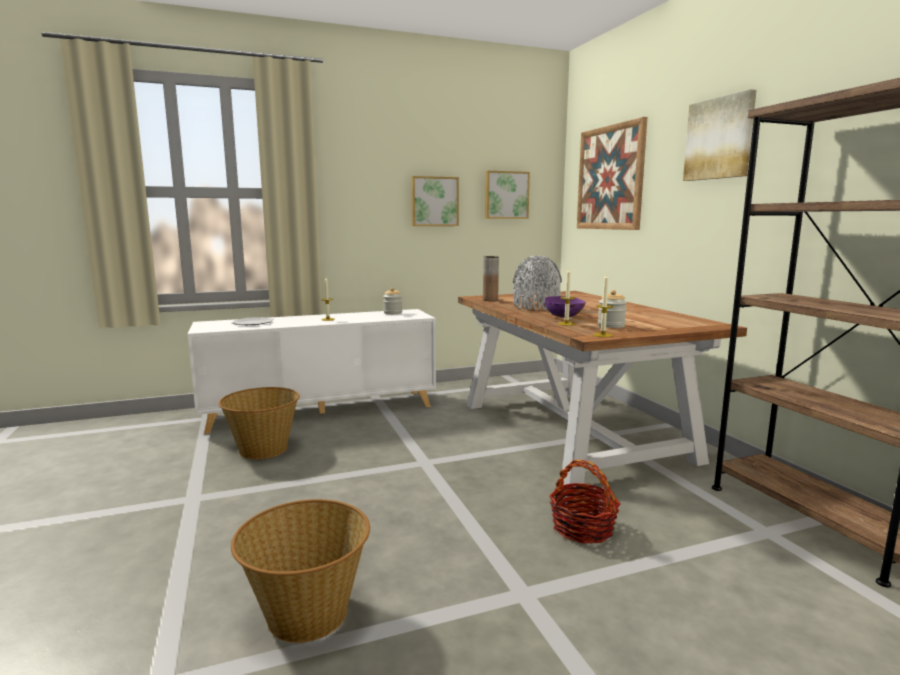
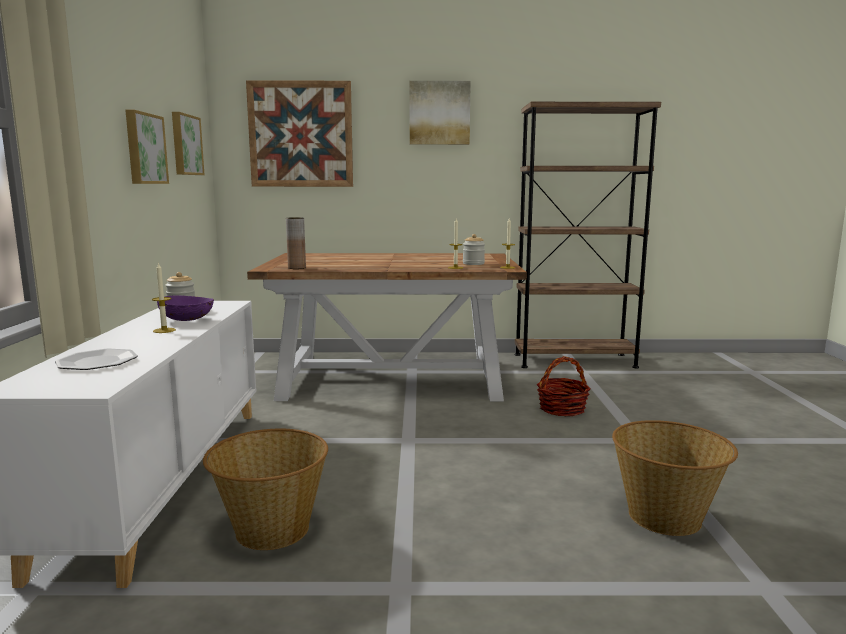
camera: 70 degrees left, 0 degrees up
(536, 307) = (362, 265): grey vase -> none
(564, 317) = (425, 265): purple bowl -> purple bowl (187, 320)

